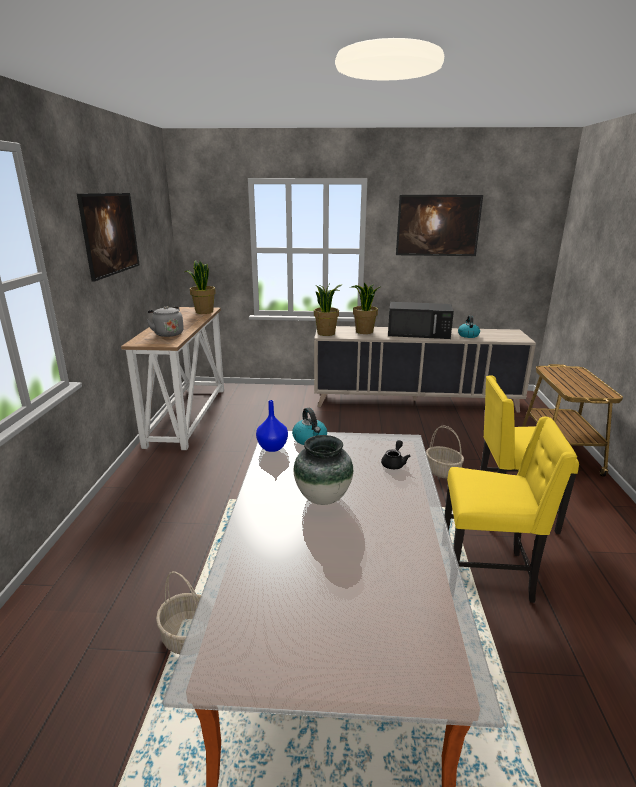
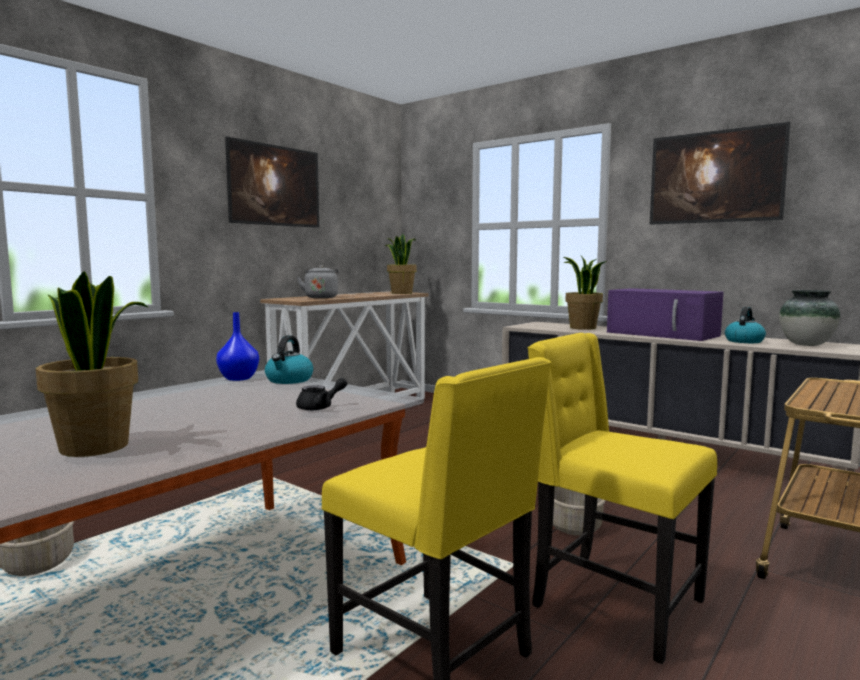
camera: 35 degrees right, 15 degrees down
(322, 497) = (173, 410): vase -> vase (806, 344)
(326, 333) = (527, 325): potted plant -> potted plant (96, 447)
(419, 333) = (664, 334): black microwave -> purple microwave

